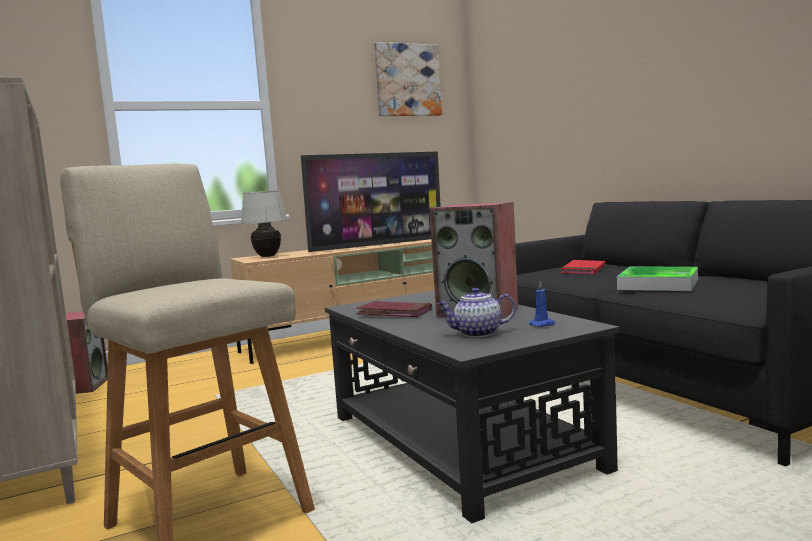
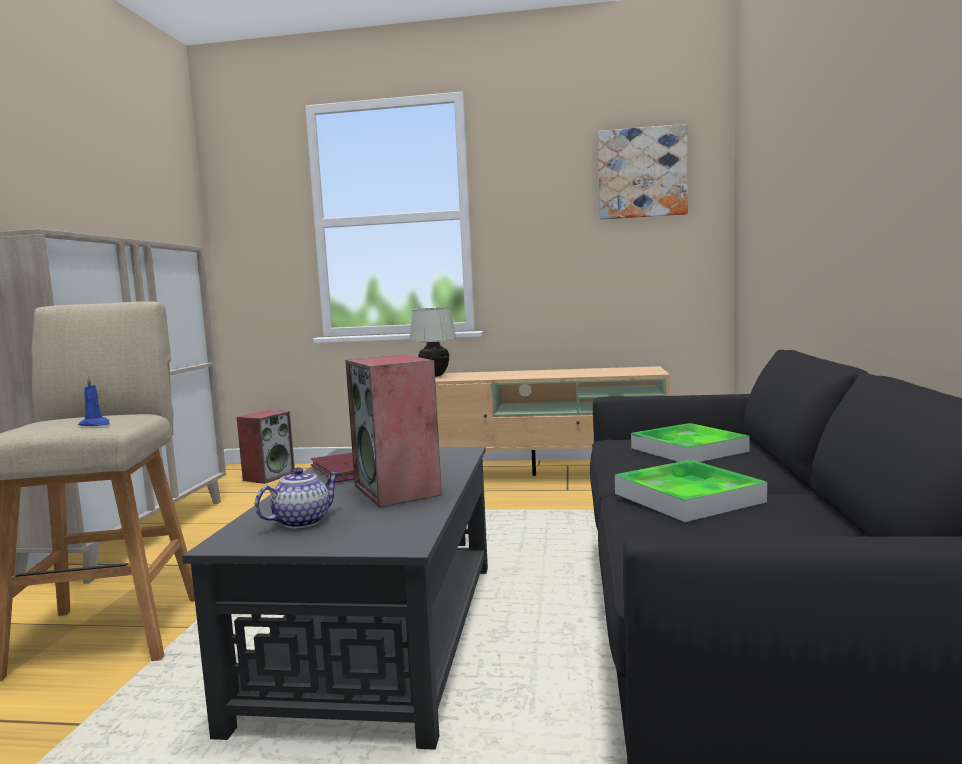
camera: 35 degrees right, 0 degrees up
(378, 245) = (557, 374): television -> none
(477, 333) = (302, 521): teapot -> teapot turned 105 degrees clockwise
(543, 324) = (380, 528): blue candle -> blue candle (95, 424)
(583, 270) = (688, 449): red book -> tray

